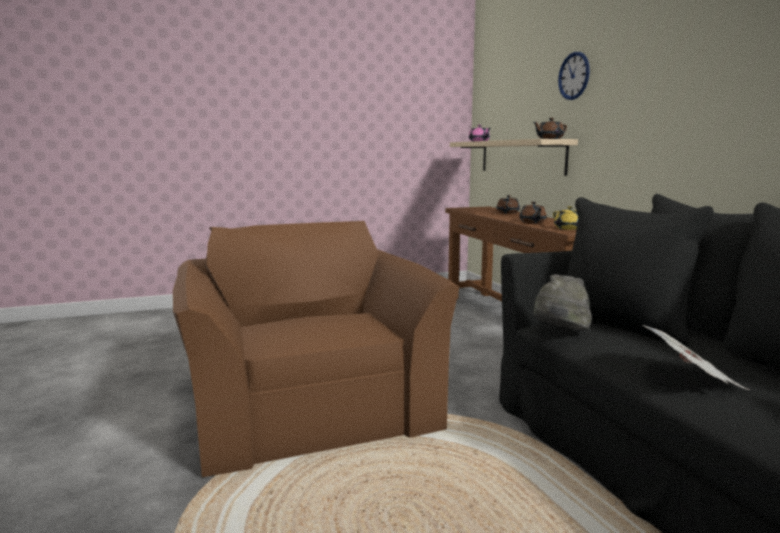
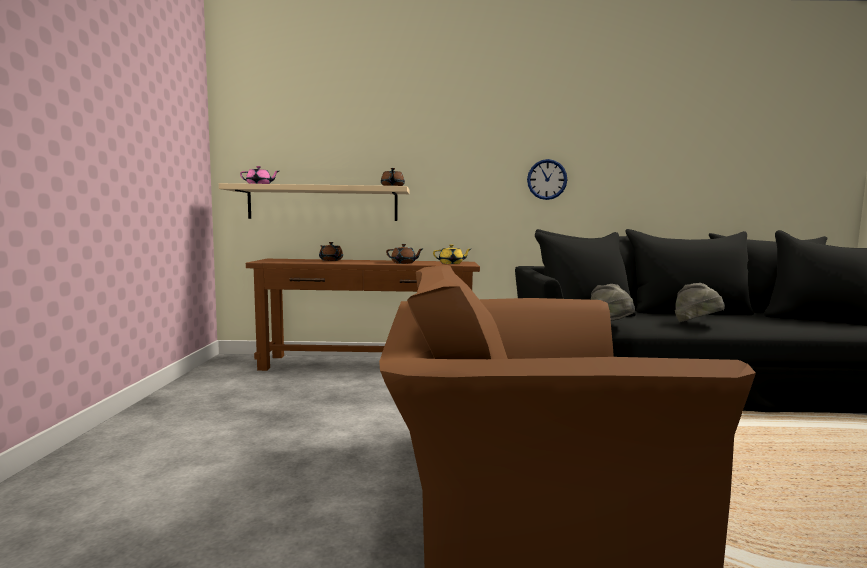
camera: 70 degrees left, 5 degrees down
(574, 76) = (398, 133): wall clock -> wall clock (547, 179)
(691, 380) = (697, 324): newspaper -> grey hat

